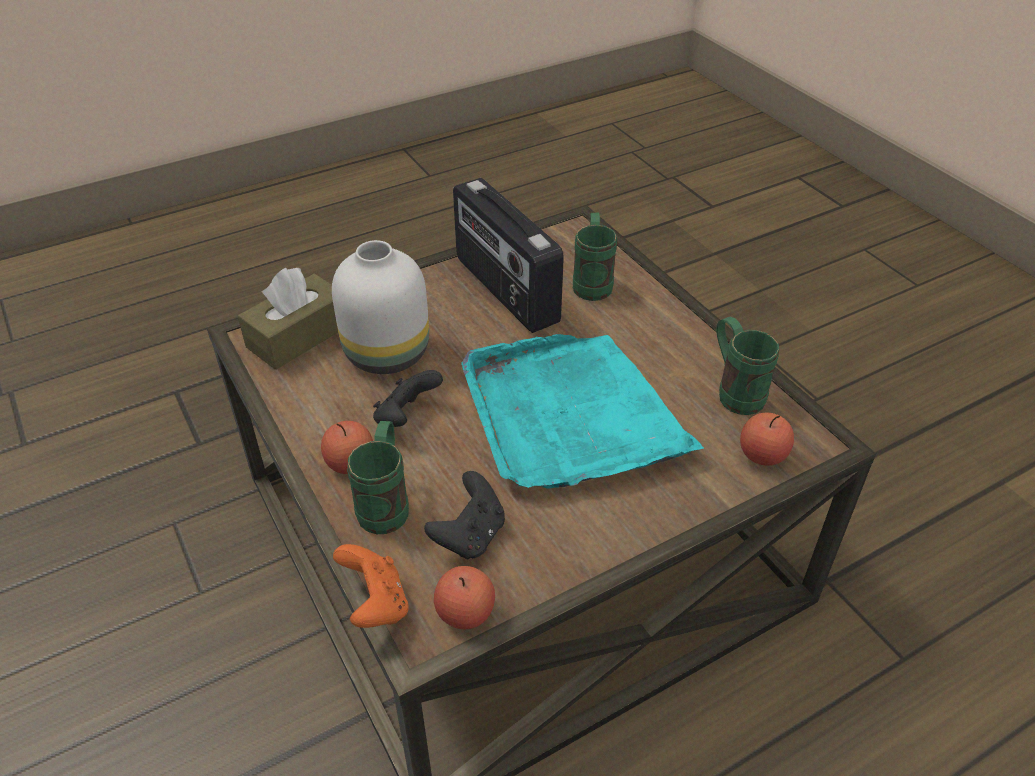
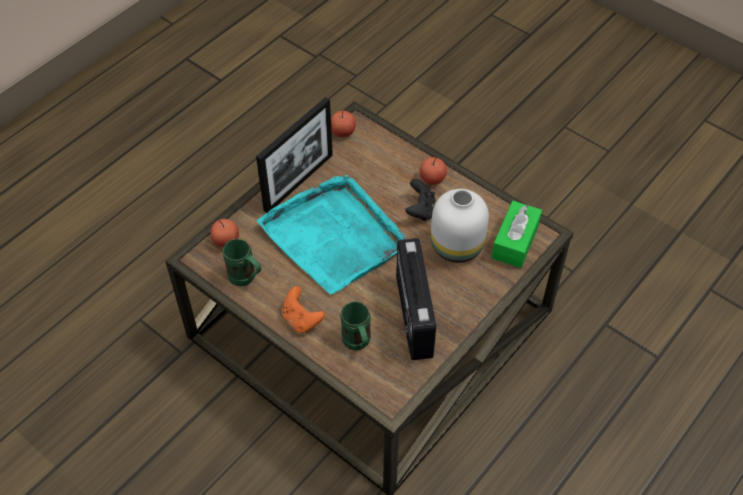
camera: 160 degrees right, 10 degrees up
(299, 336) = (515, 241): brown tissue box -> green tissue box
(375, 604) = (381, 125): orange game controller -> orange game controller (301, 320)
(386, 503) = (402, 165): green mug -> none
(470, 535) = (356, 162): black game controller -> none
(504, 291) = (412, 316): radio -> radio turned 135 degrees counterclockwise
(601, 527) = (298, 182): none -> picture frame

